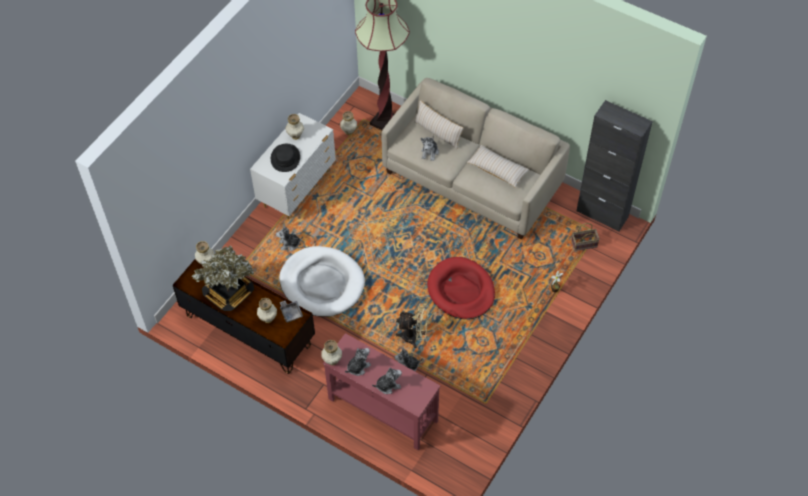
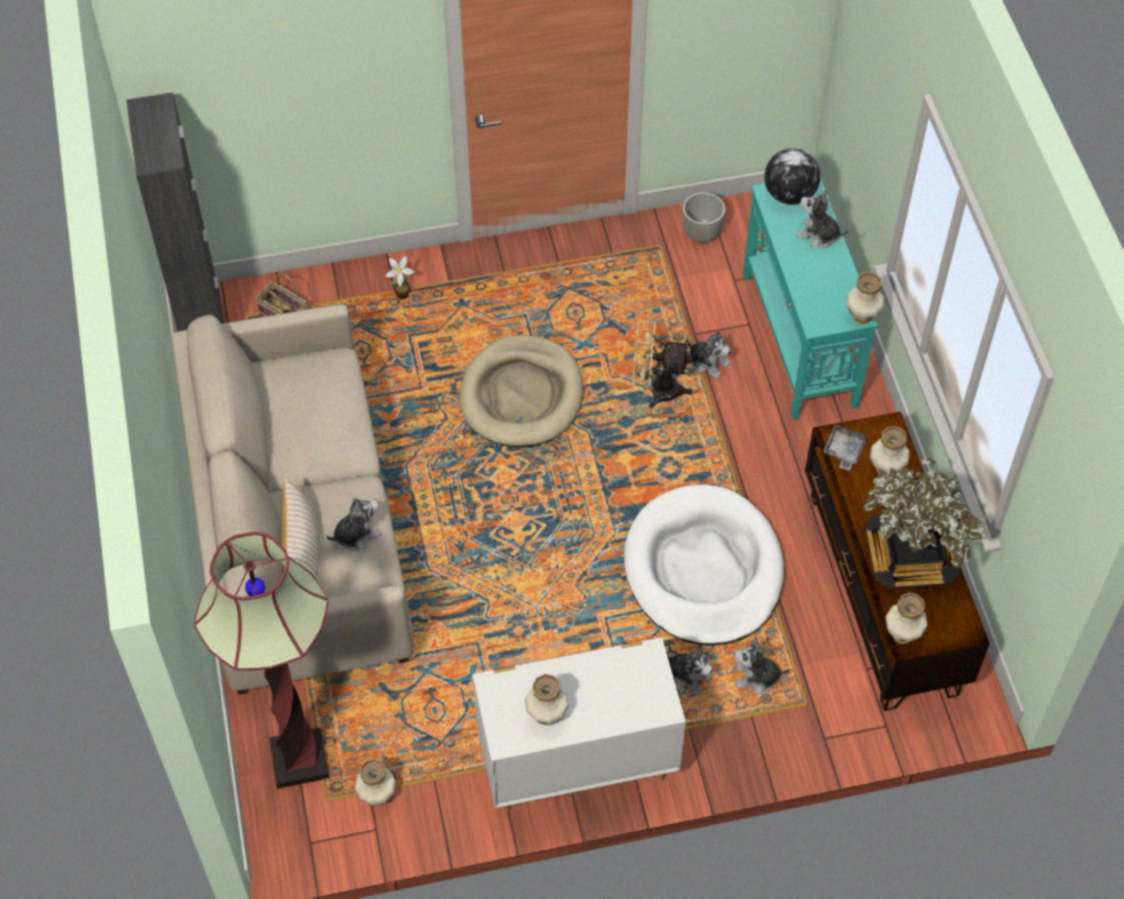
camera: 135 degrees left, 0 degrees up
(285, 158) = (607, 688): black hat -> none
(358, 367) = (834, 284): plush toy -> plush toy (756, 677)
(382, 409) = (798, 340): red console table -> turquoise console table
(414, 337) = (656, 390): beige fan -> beige fan turned 45 degrees counterclockwise
(420, 394) = (789, 195): none -> globe
(461, 290) = (521, 395): red dog bed -> beige dog bed
(475, 425) = (701, 233): none -> grey planter
(497, 170) = (299, 421): beige pillow -> none

